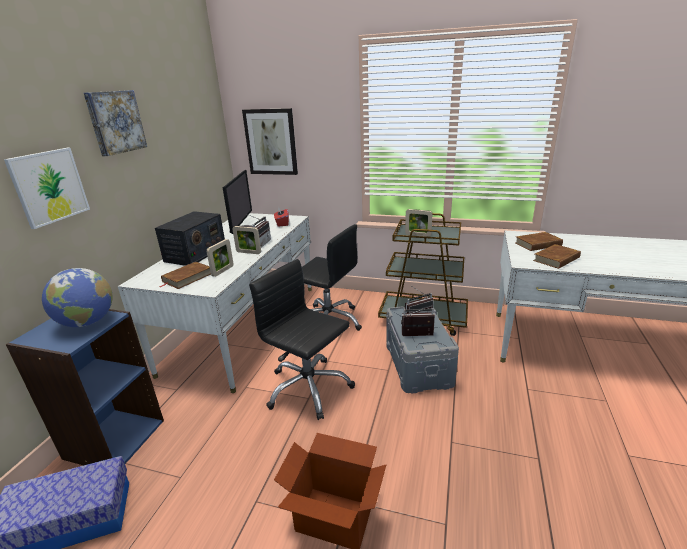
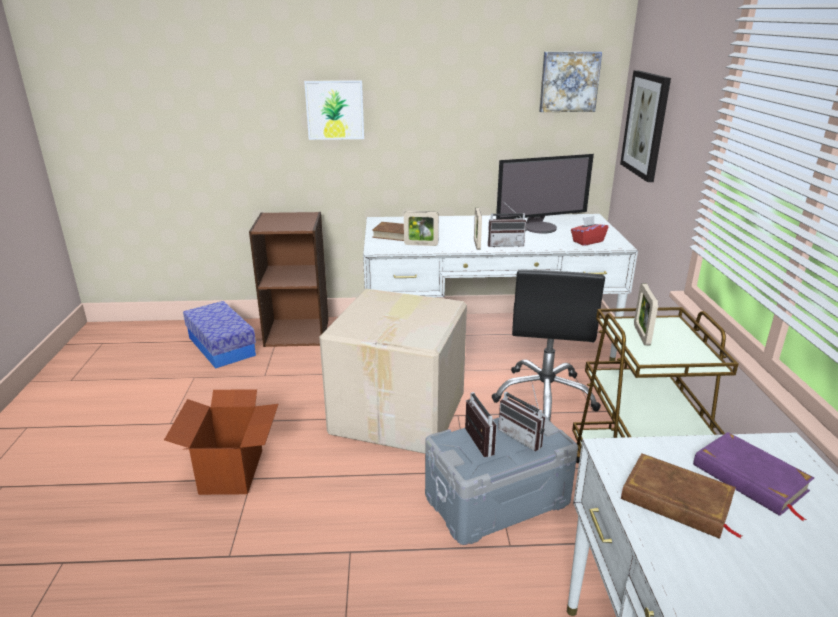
camera: 70 degrees right, 0 degrees up
(87, 322) = (293, 223): globe -> none
(114, 438) = (297, 332): blue bookcase -> brown bookcase
(115, 122) = (424, 64): picture -> picture (569, 81)
(195, 254) = (454, 224): radio -> none
(308, 388) = (400, 413): black office chair -> cardboard box
(538, 244) = (749, 478): brown book -> purple book

